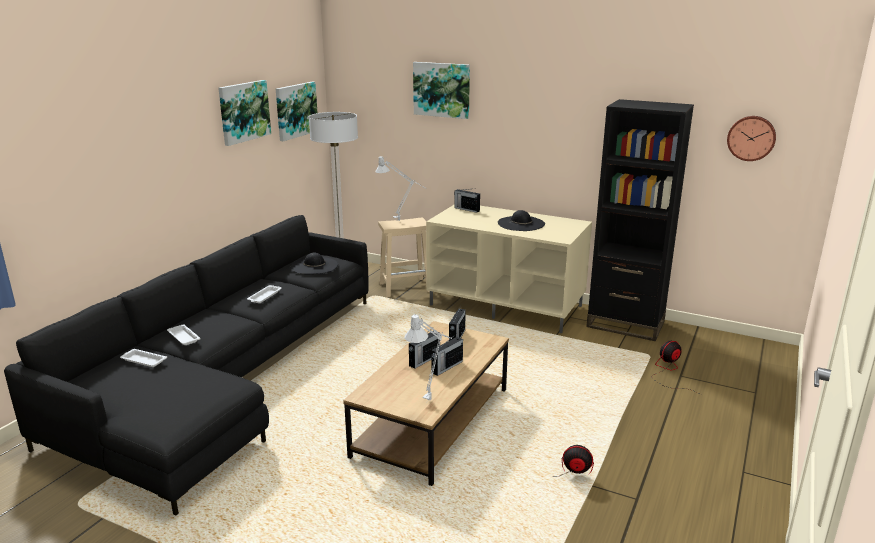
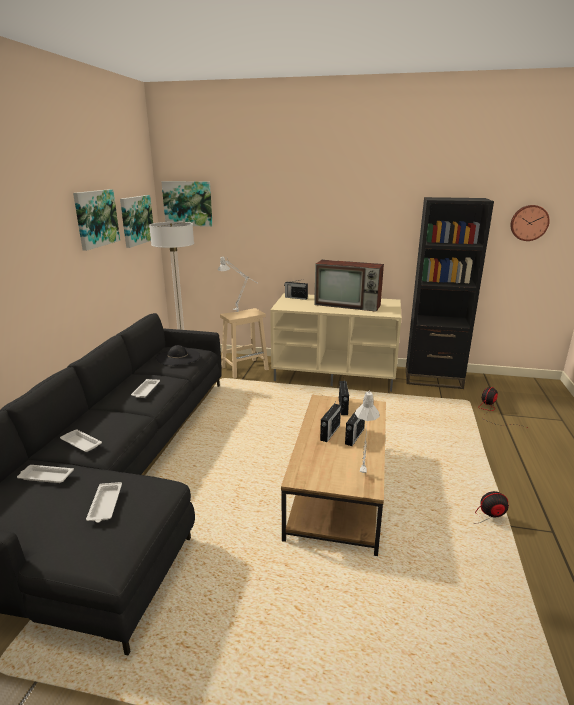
camera: 15 degrees left, 0 degrees up
(181, 389) = (105, 505): none -> white tray
(442, 89) = (267, 197): picture -> picture (188, 203)
(521, 223) = (348, 305): black hat -> television

